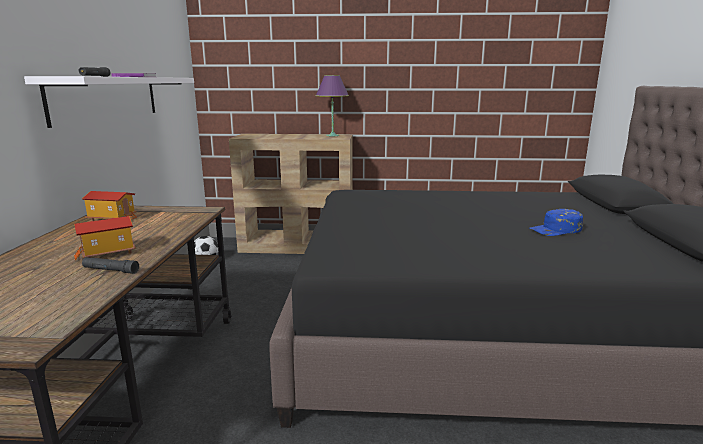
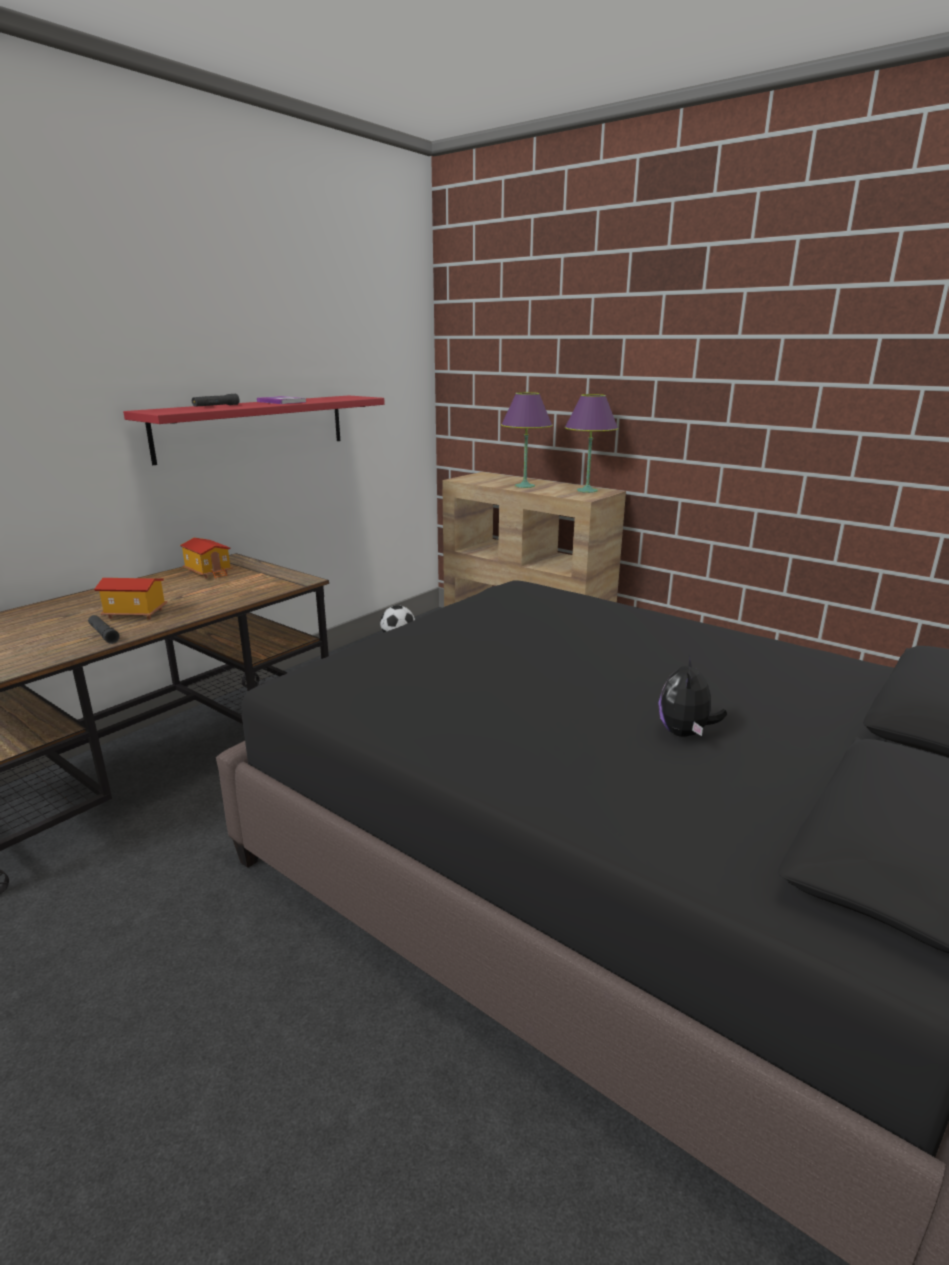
camera: 35 degrees right, 5 degrees up
(108, 98) = (253, 427): white shelf -> red shelf
(291, 136) = (525, 486): none -> purple table lamp
(556, 230) = (685, 733): blue cap -> plush toy

